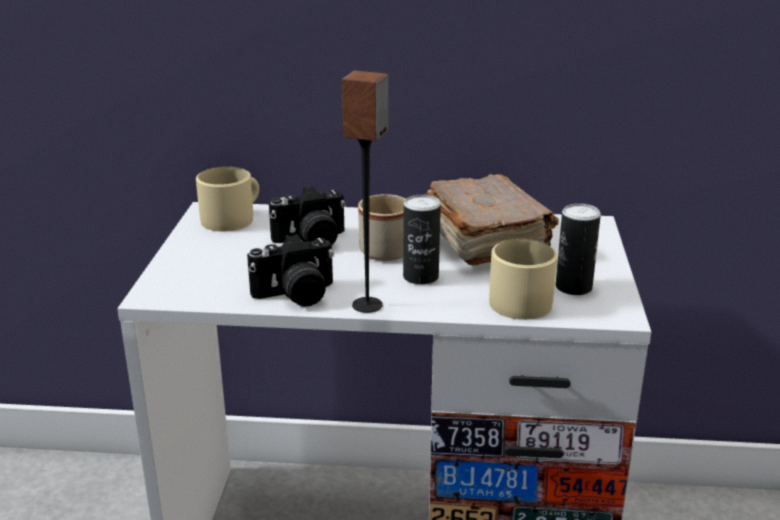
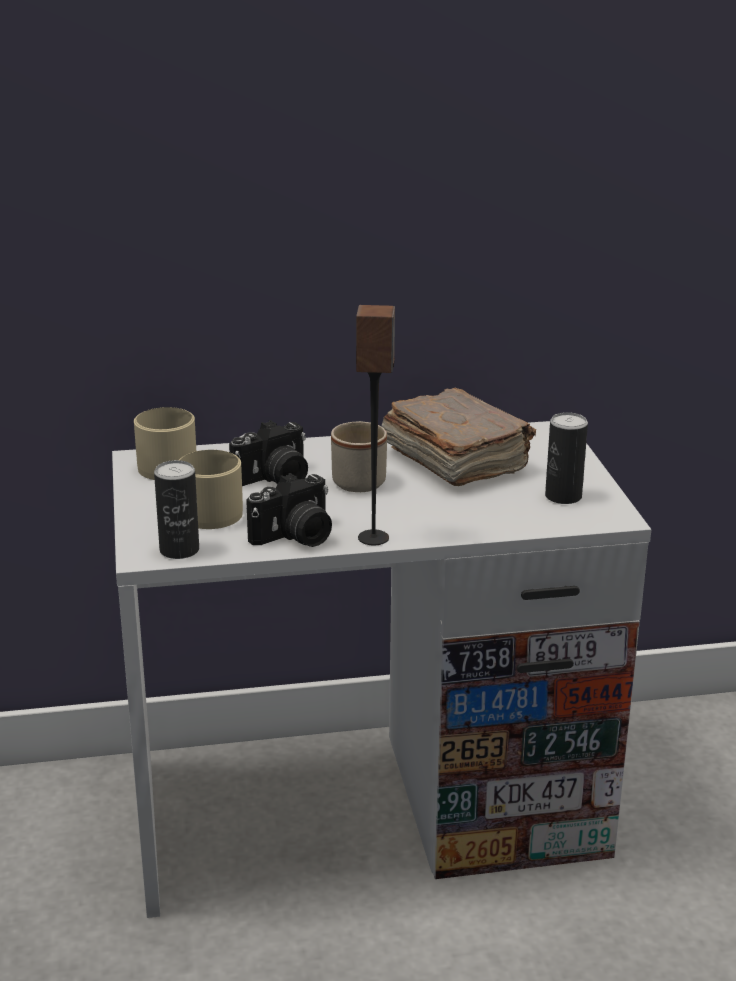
camera: 15 degrees left, 0 degrees up
(420, 277) = (410, 504): can -> can (179, 550)
(516, 299) = (515, 515): beige mug -> beige mug (207, 511)

